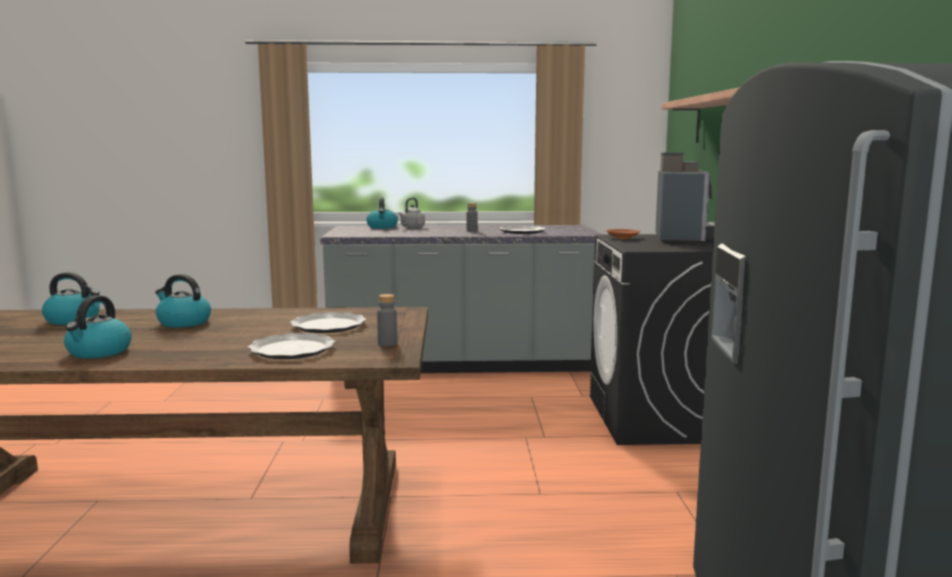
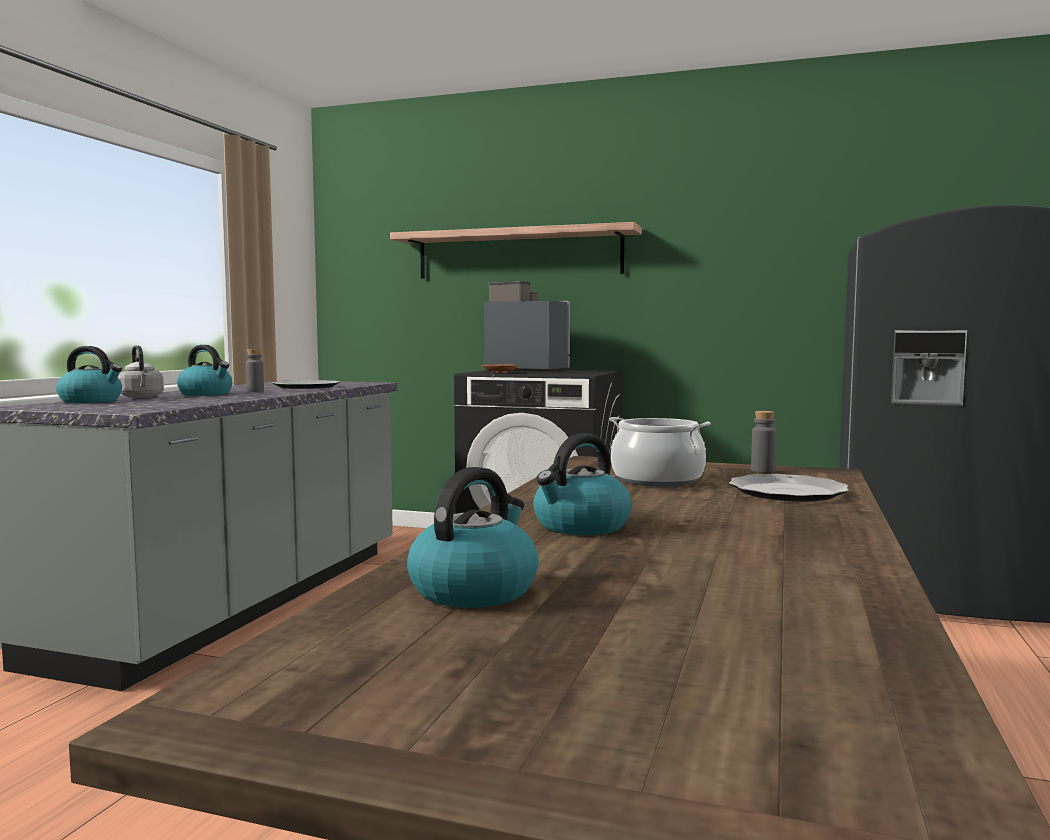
camera: 70 degrees left, 5 degrees down
(99, 352) = (792, 561): kettle -> kettle (206, 394)
(328, 325) = (657, 480): plate -> cooking pot

